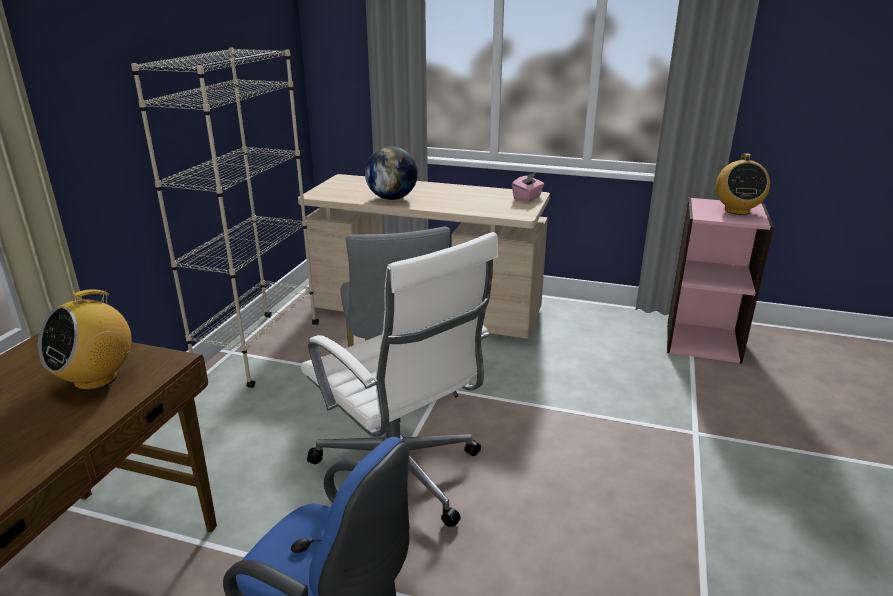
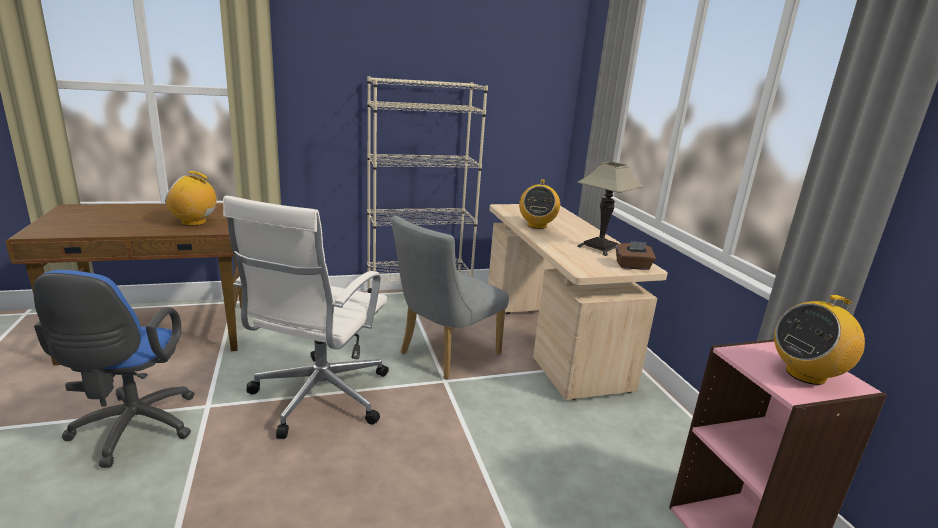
camera: 55 degrees right, 5 degrees down
(392, 198) = (537, 225): globe -> radio
(475, 194) = (599, 247): none -> table lamp
(527, 198) = (633, 266): pink tissue box -> brown tissue box

